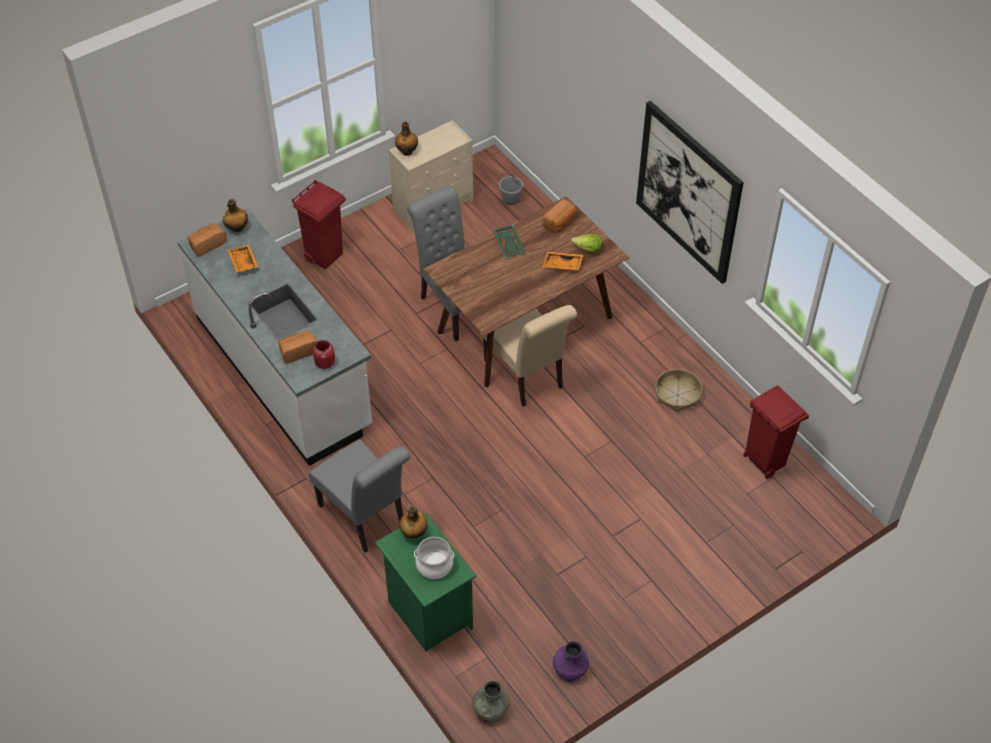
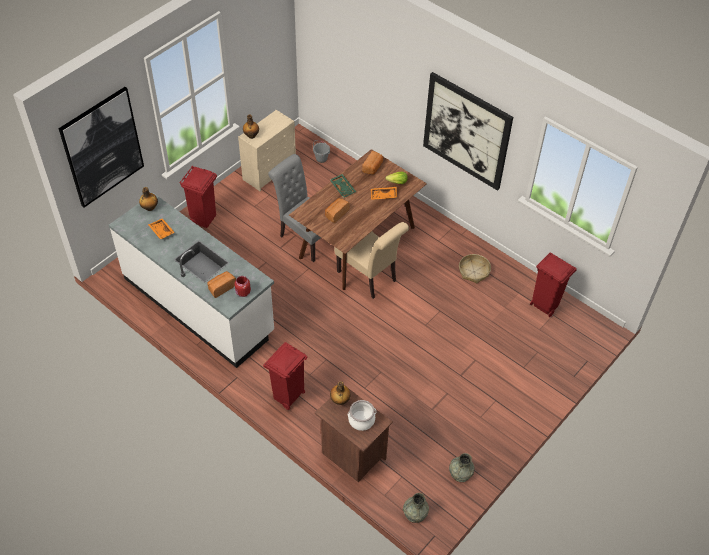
camera: 15 degrees left, 0 degrees up
(182, 136) = (102, 147): none -> picture
(207, 245) = (131, 223): bread -> bread (336, 214)
(366, 518) = (288, 397): grey chair -> red trash can
(427, 613) = (351, 454): green nightstand -> brown nightstand
(570, 668) = (460, 473): purple vase -> grey vase

